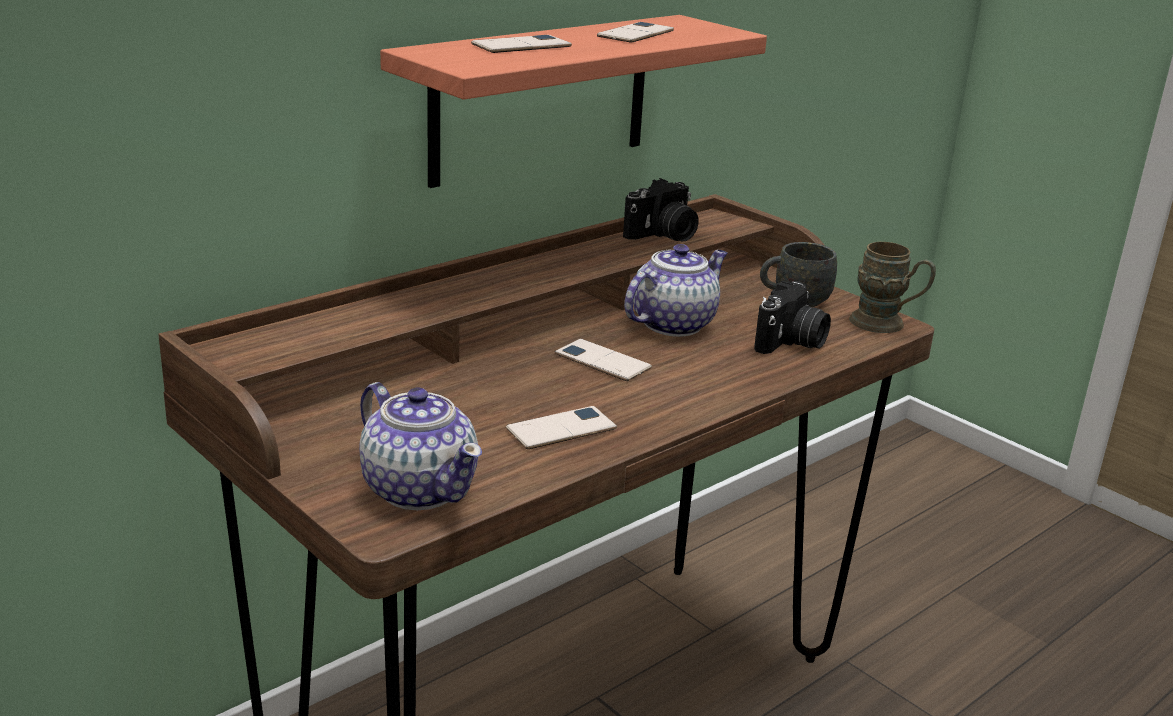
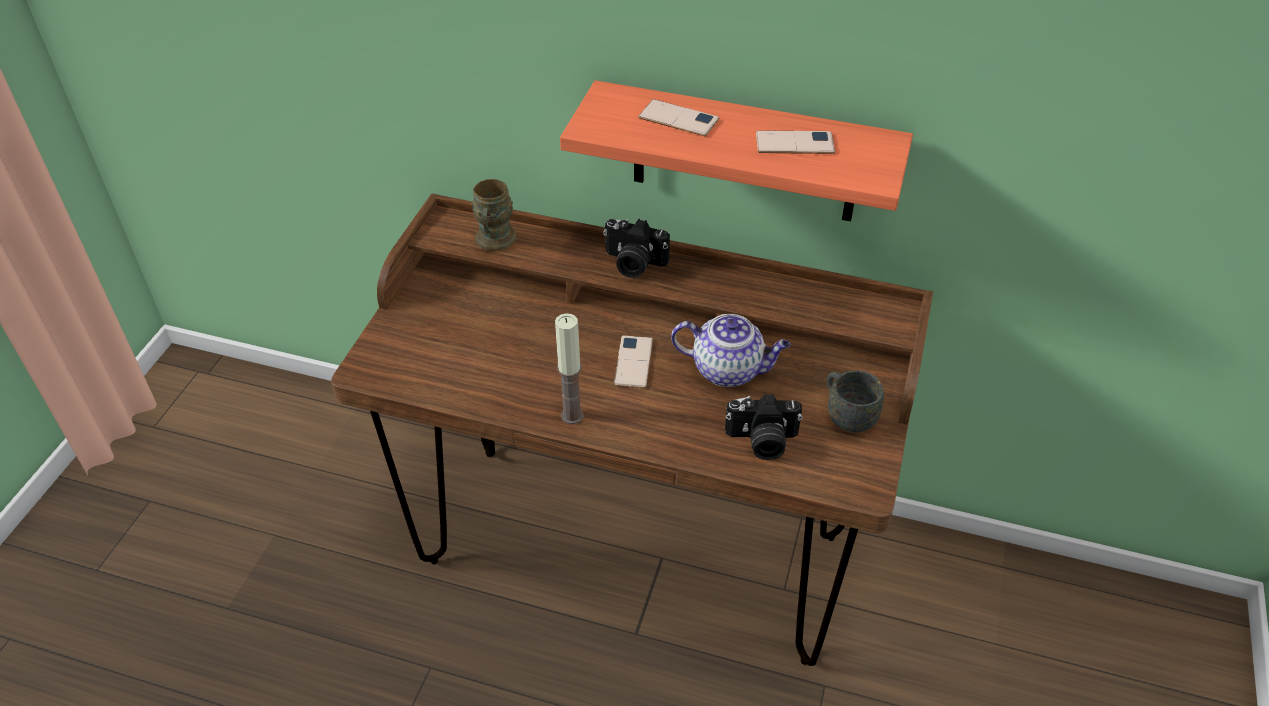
camera: 60 degrees right, 20 degrees up
(419, 488) = (410, 363): teapot -> none
(561, 429) = (524, 385): phone -> none
(647, 418) = (572, 415): none -> candle
(663, 235) = (813, 301): camera -> camera (633, 263)
(886, 324) = (858, 484): brown mug -> brown mug (494, 242)

